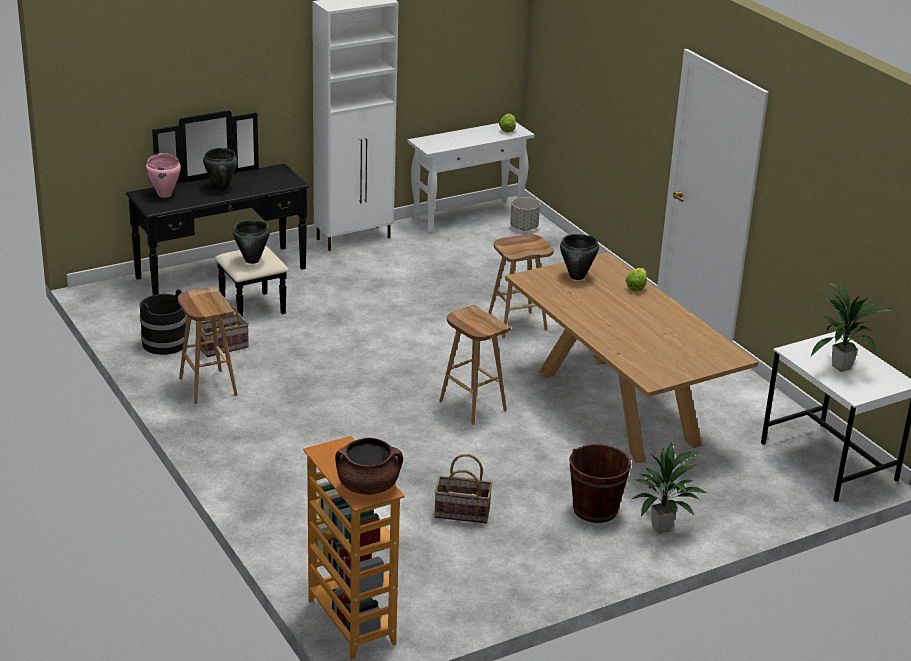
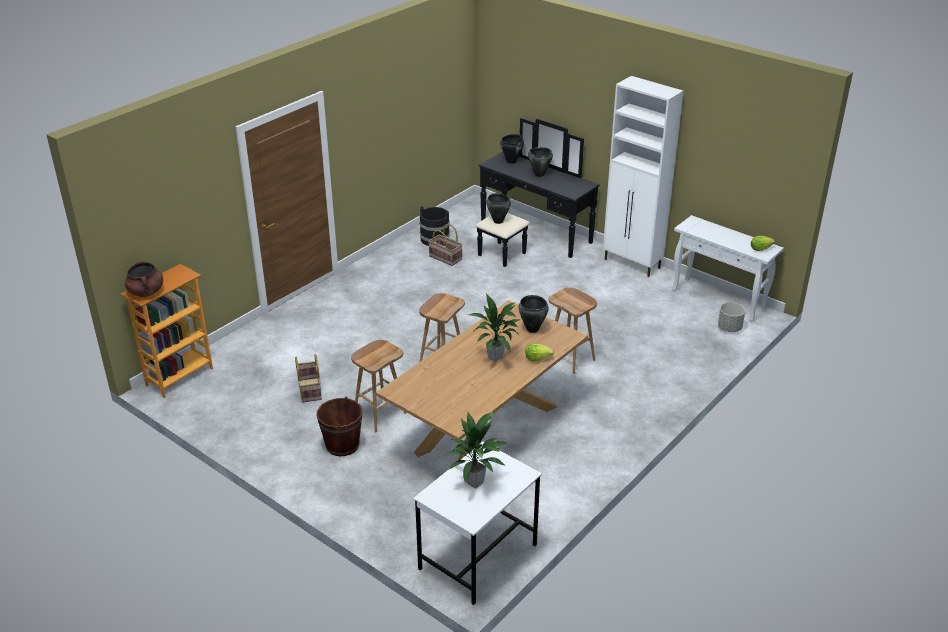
camera: 70 degrees right, 5 degrees up
(165, 194) = (512, 161): pink cooking pot -> black cooking pot
(207, 386) = (396, 265): brown stool -> brown stool (379, 414)
(662, 528) = (334, 481): potted plant -> potted plant (495, 358)

